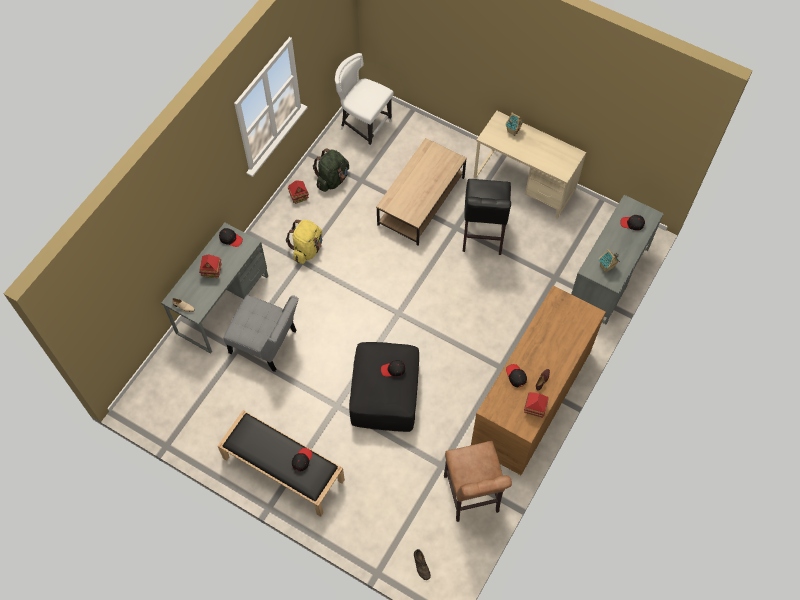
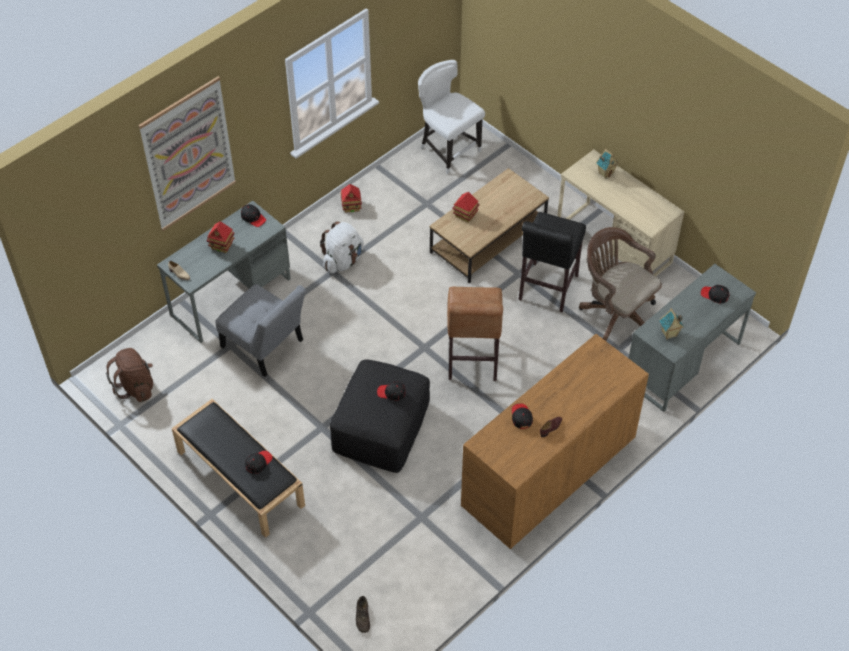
camera: 15 degrees right, 10 degrees down
(168, 407) = (136, 386): none -> brown backpack
(172, 209) = (189, 154): none -> picture
(307, 249) = (343, 261): yellow backpack -> white backpack
(332, 179) = (395, 196): green backpack -> none
(472, 497) = (445, 558): brown stool -> brown stool (472, 362)
(534, 409) = (531, 455): toy house -> toy house (465, 215)
(543, 245) = (615, 313): none -> brown office chair

